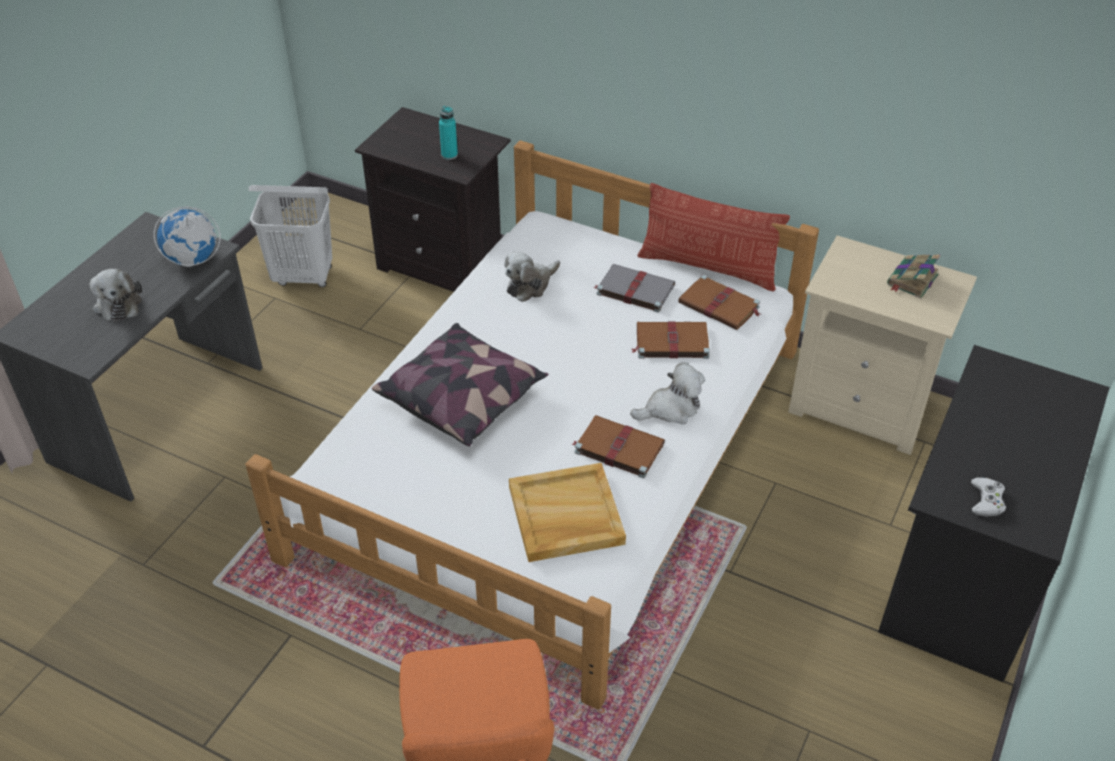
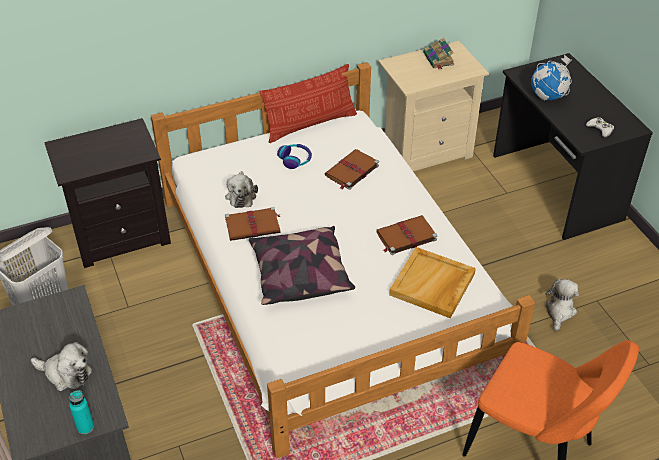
camera: 50 degrees left, 0 degrees up
(192, 260) = (70, 315): globe -> globe (548, 97)
(449, 155) = (123, 149): turquoise bottle -> turquoise bottle (85, 427)
(634, 289) = (295, 159): grey book -> headphones
(670, 409) = (399, 201): plush toy -> plush toy (559, 311)
(720, 306) = (346, 138): brown book -> brown book (253, 226)

